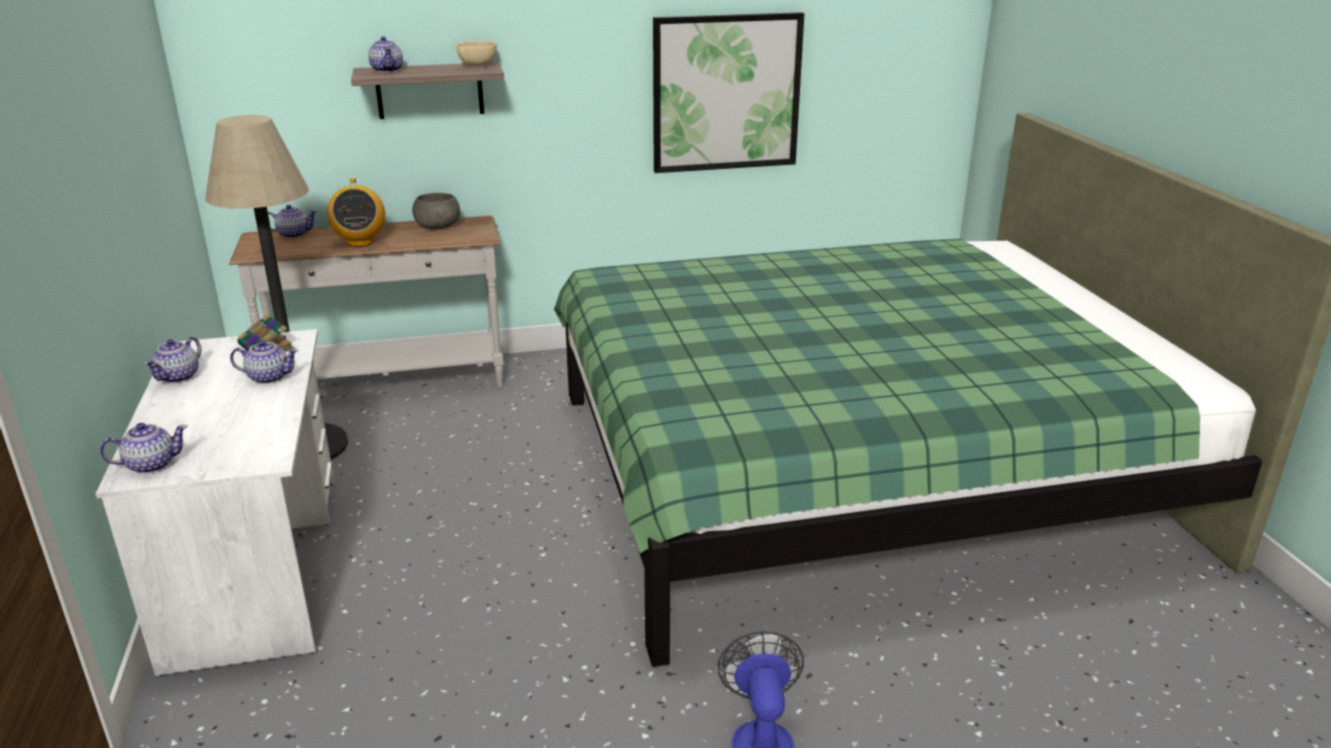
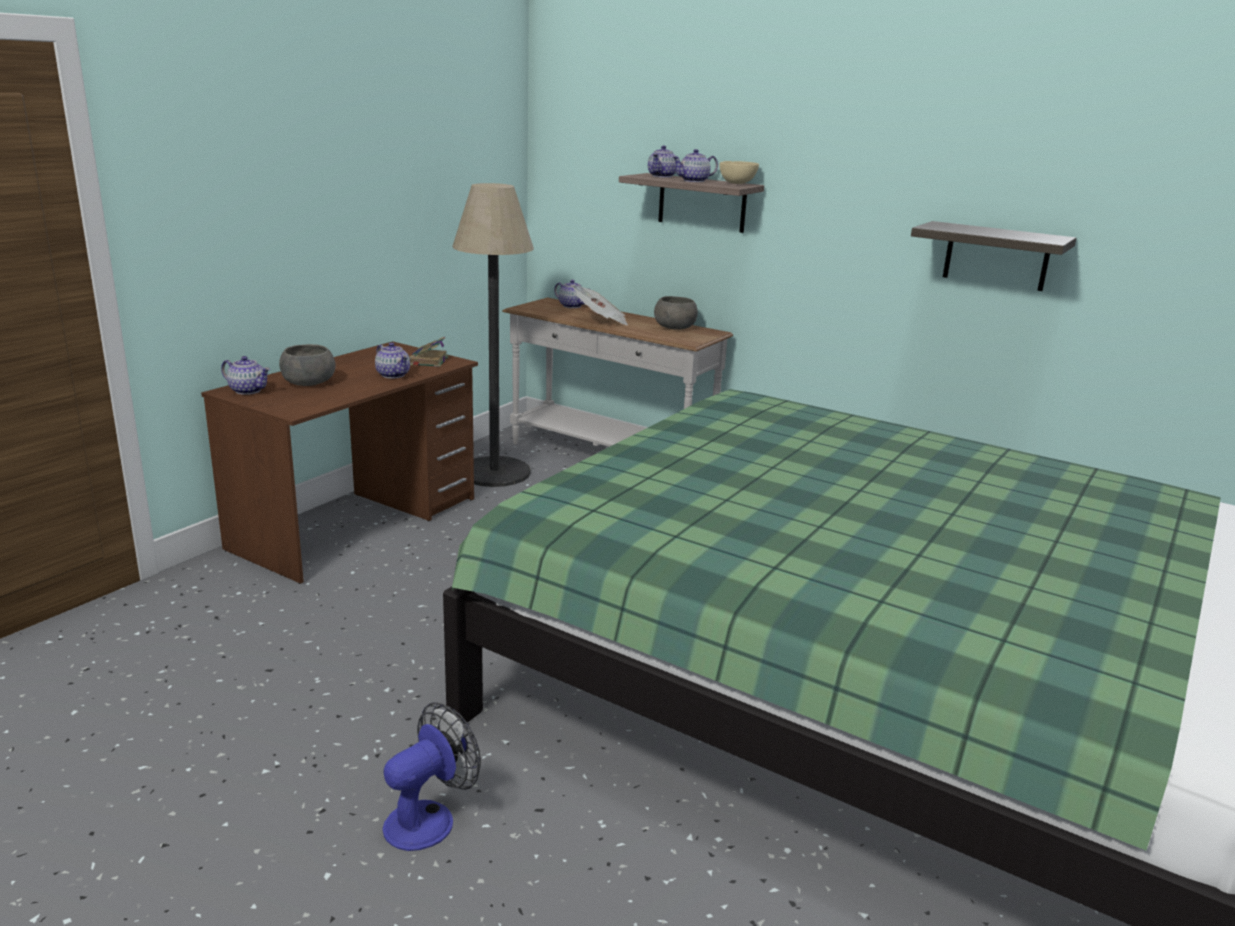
camera: 45 degrees right, 5 degrees down
(179, 376) = (356, 358): teapot -> teapot (694, 181)
(198, 425) = (308, 383): none -> grey bowl
(257, 566) = (357, 523): white desk -> brown desk
(360, 242) = (600, 321): radio -> newspaper
(726, 93) = (996, 256): picture -> shelf

